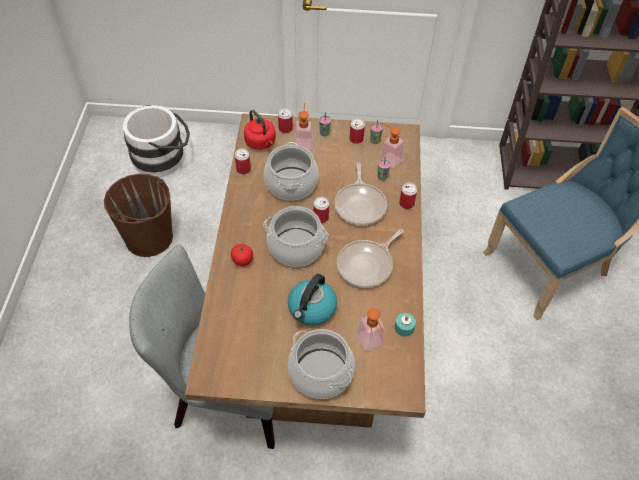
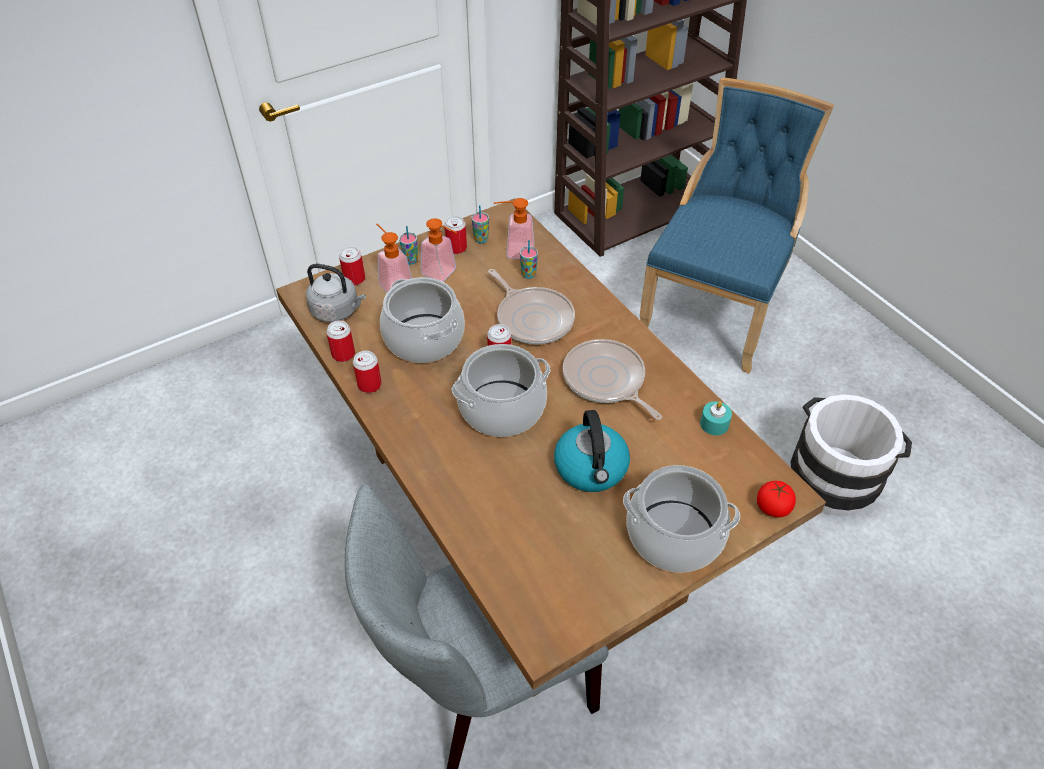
camera: 35 degrees left, 5 degrees down
(149, 238) = (200, 555): brown bucket -> none
(163, 158) = (135, 439): white bucket -> white bucket (834, 476)
(242, 260) = (448, 463): tomato -> tomato (772, 507)
(261, 143) = (337, 311): red kettle -> grey kettle
(367, 265) = (606, 380): frying pan -> frying pan turned 135 degrees clockwise
(371, 343) = (697, 464): soap dispenser -> soap dispenser (443, 274)
(406, 203) = (584, 289): can -> can (369, 385)

